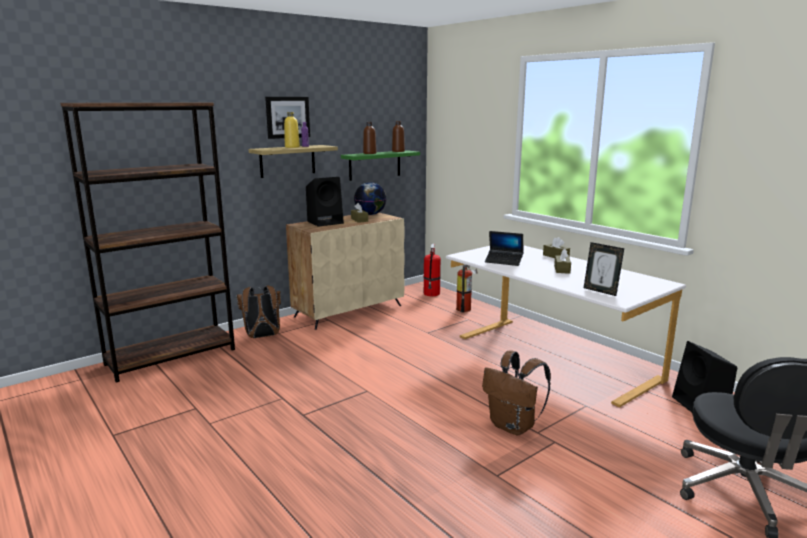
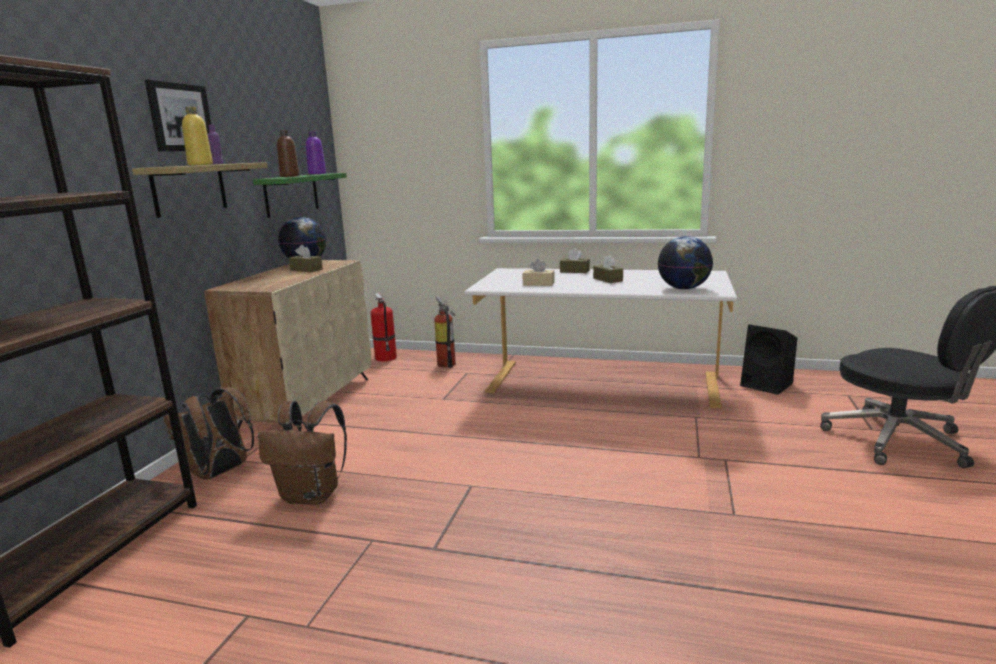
camera: 35 degrees left, 0 degrees up
(326, 222) = (263, 279): black speaker -> none
(398, 151) = (317, 174): brown bottle -> purple bottle
(504, 261) = (538, 284): laptop -> beige tissue box
(513, 426) = (672, 460): brown backpack -> brown backpack (312, 495)
(600, 291) = (684, 288): picture frame -> globe

